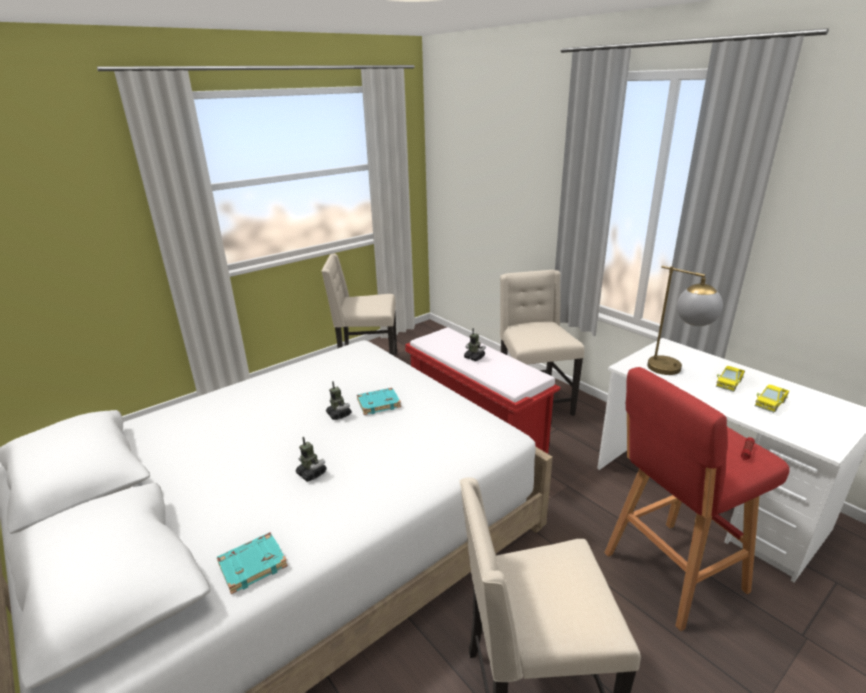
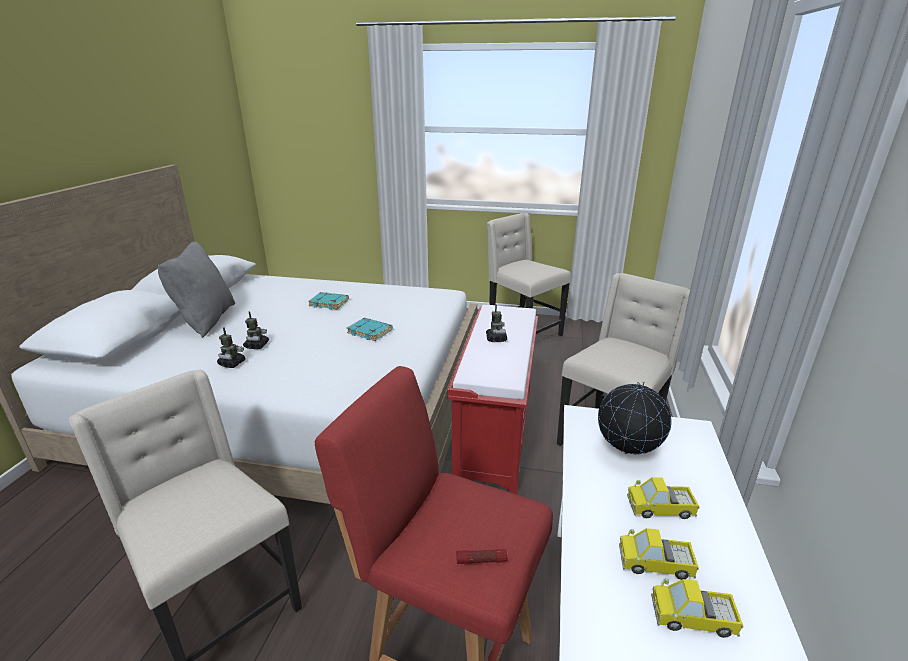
camera: 50 degrees right, 0 degrees up
(185, 494) = (205, 320): none -> grey pillow
(253, 564) = (151, 367): turquoise book -> turquoise book (330, 303)
(339, 414) = (338, 325): toy robot -> toy robot (232, 363)
(675, 371) = (627, 454): table lamp -> globe
(810, 411) = (692, 618): none -> toy truck

